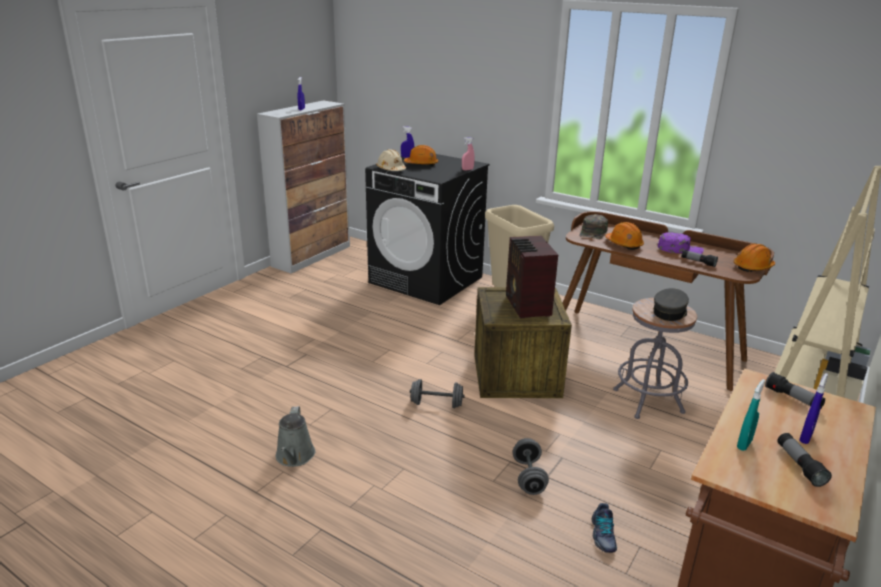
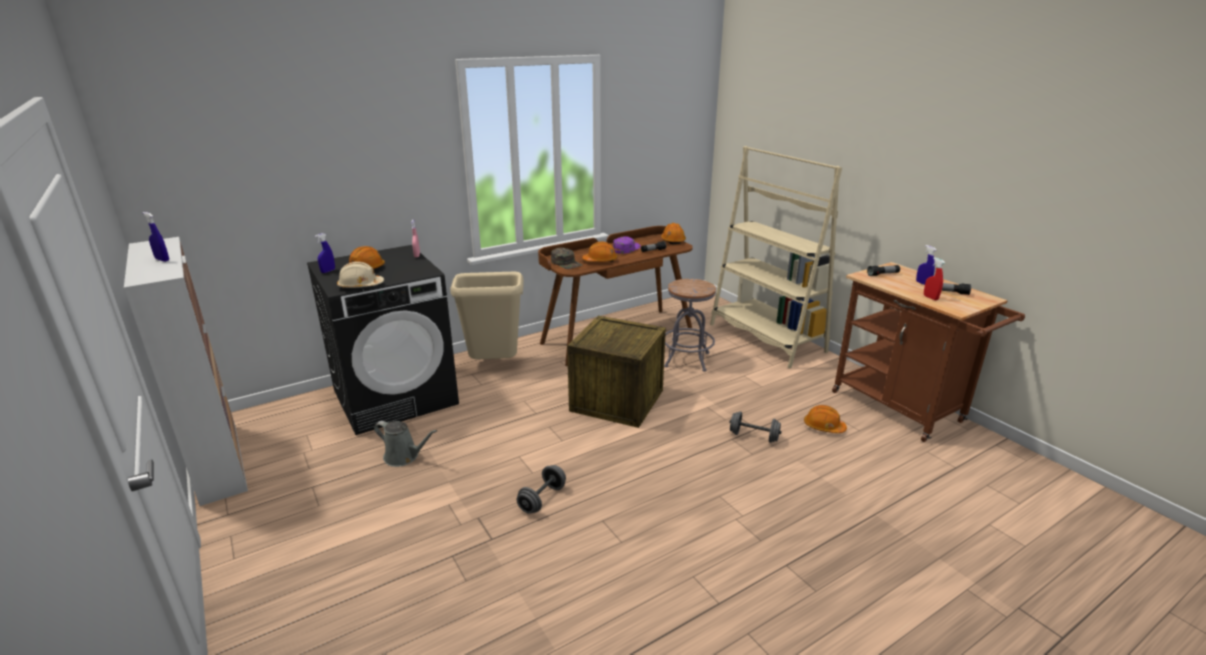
camera: 65 degrees left, 0 degrees up
(295, 457) = (673, 563): grey watering can -> grey watering can (404, 457)
(436, 404) = (634, 453): grey dumbbell -> grey dumbbell (542, 499)
(527, 306) = (622, 334): radio -> none
(602, 535) = (823, 427): shoe -> orange hard hat
(669, 312) = (695, 286): grey cap -> none
(744, 444) = (930, 298): turquoise spray bottle -> red spray bottle

